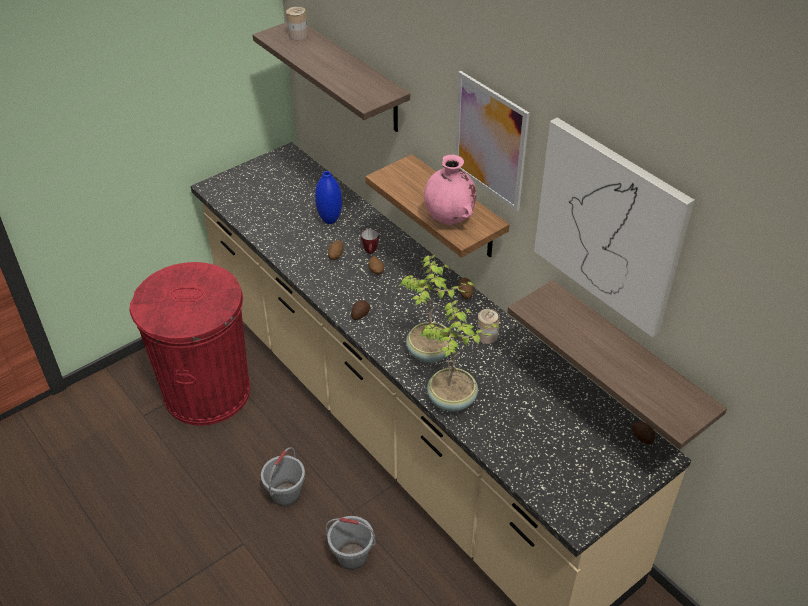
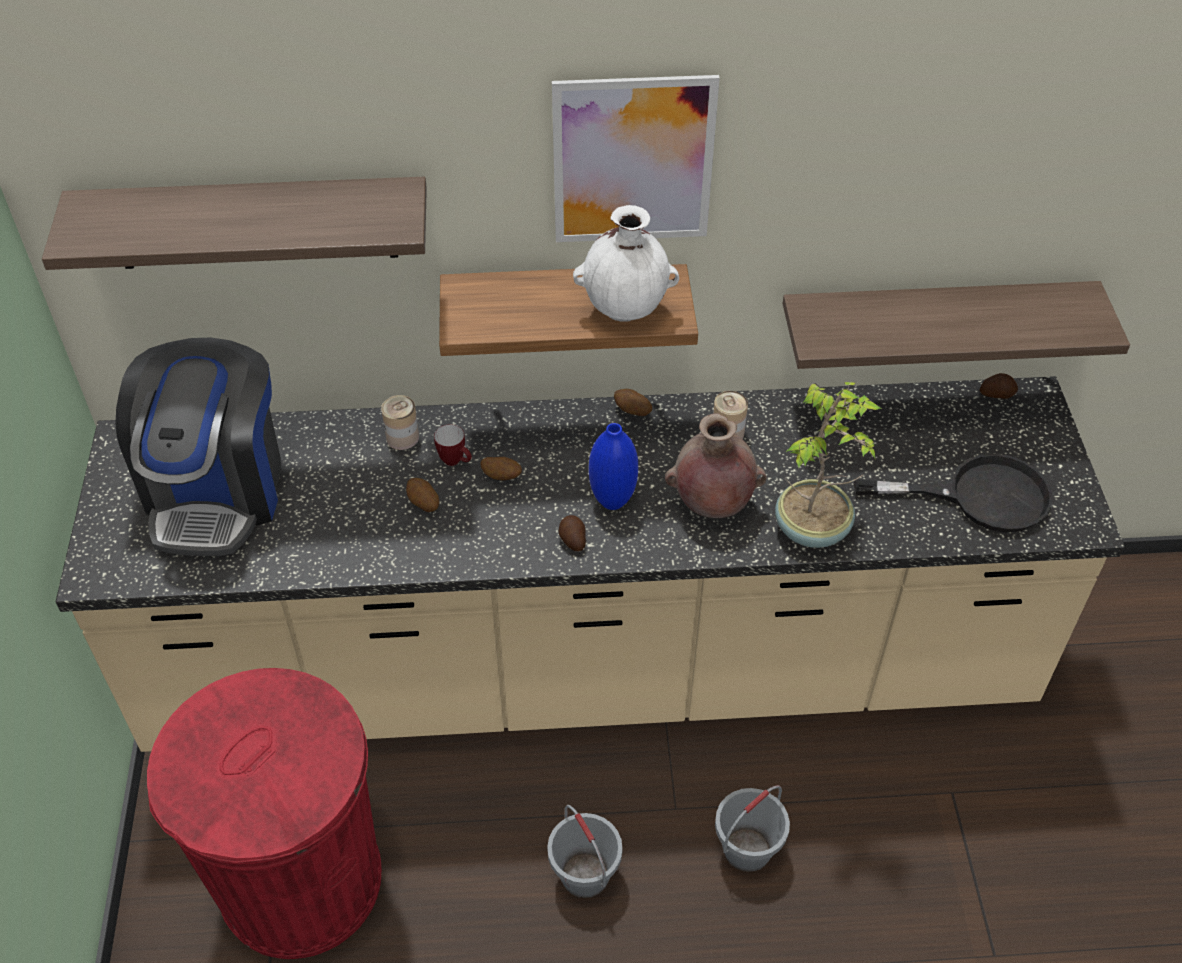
camera: 55 degrees left, 5 degrees up
(284, 193) = (217, 491): none -> coffee machine
(298, 35) = (117, 211): can -> can (402, 437)
(330, 220) = (338, 469): blue vase -> blue vase (612, 501)
(430, 353) = (712, 505): potted plant -> brown vase
(449, 220) = (625, 312): pink vase -> white vase
(548, 462) = (978, 496): none -> black frying pan
(609, 226) = (890, 160): picture -> none

